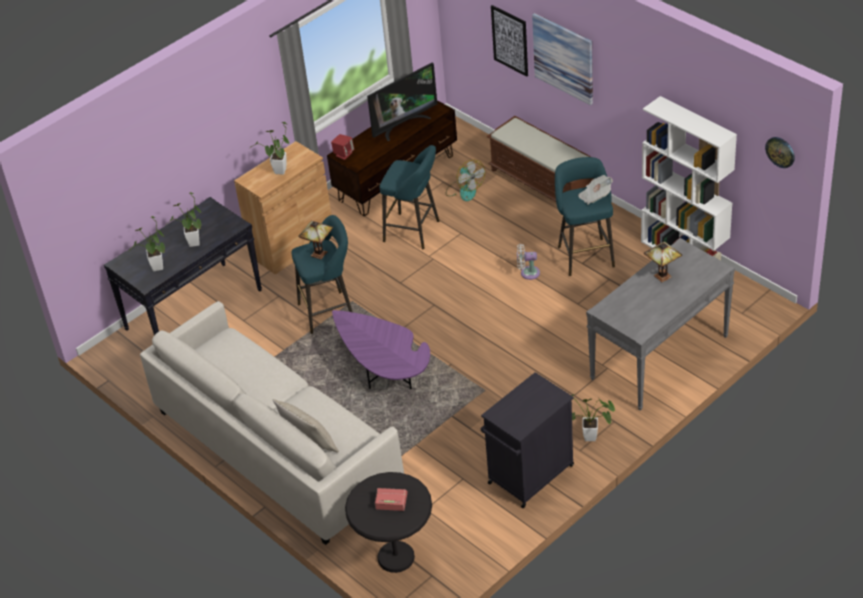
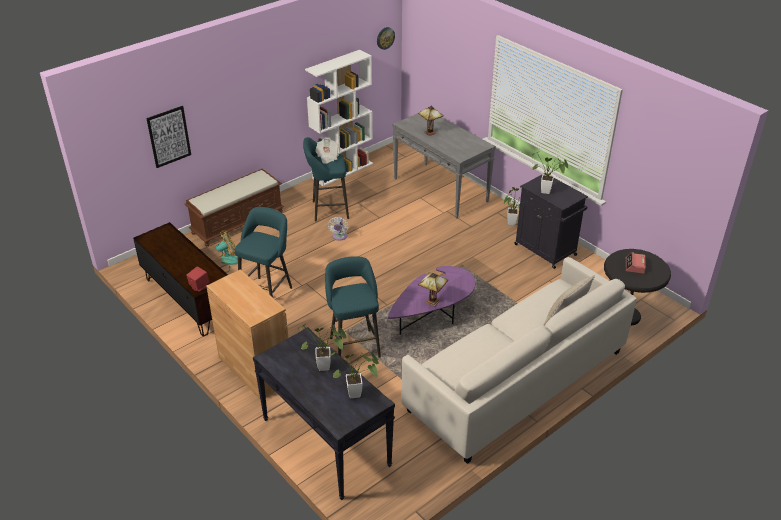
camera: 90 degrees left, 5 degrees down
(279, 173) = (253, 296): potted plant -> potted plant (548, 192)
(319, 253) = (351, 293): table lamp -> table lamp (431, 301)
(403, 125) = (175, 250): television -> none
(563, 58) = (221, 108): picture -> none

